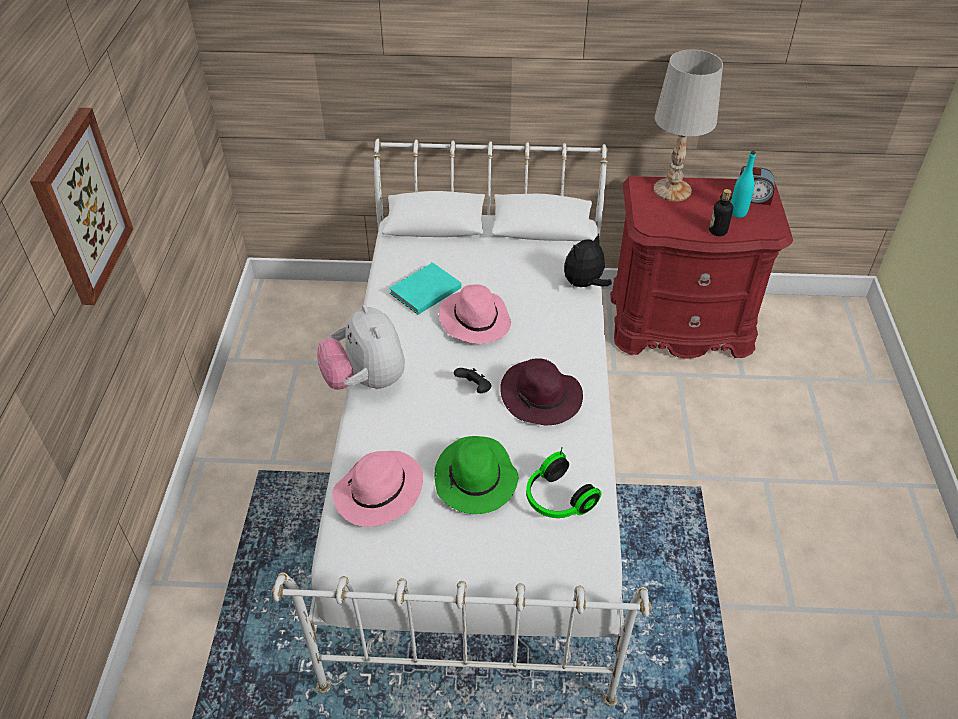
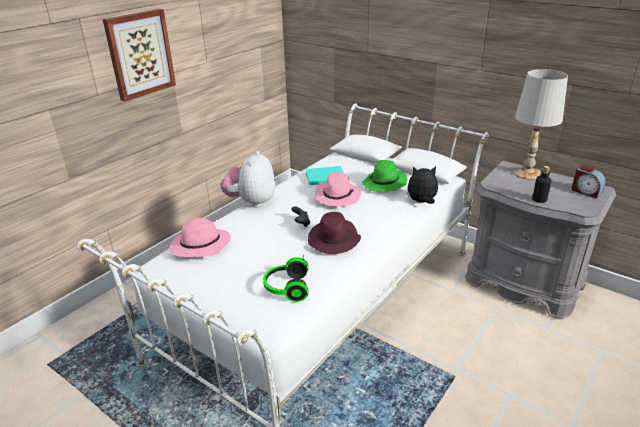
camera: 35 degrees right, 15 degrees down
(476, 480) = (253, 261): green hat -> green hat (384, 184)
(682, 327) = (523, 285): red nightstand -> grey nightstand
(737, 213) = (565, 195): turquoise bottle -> none

